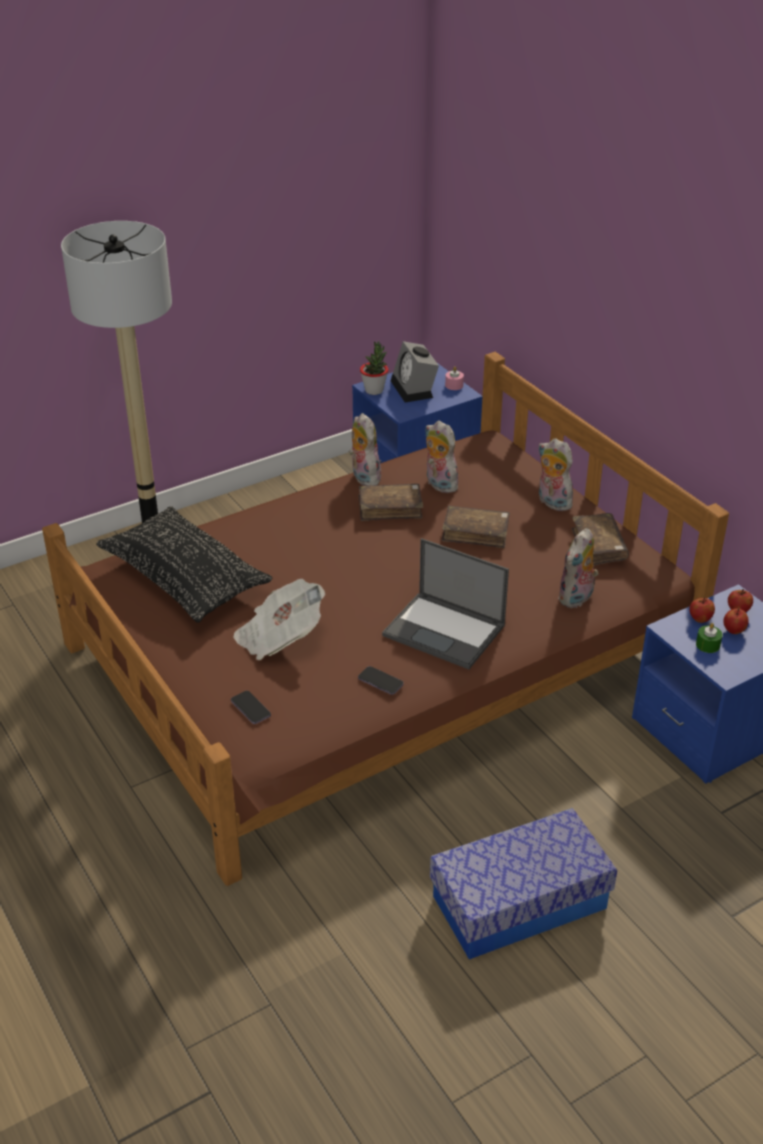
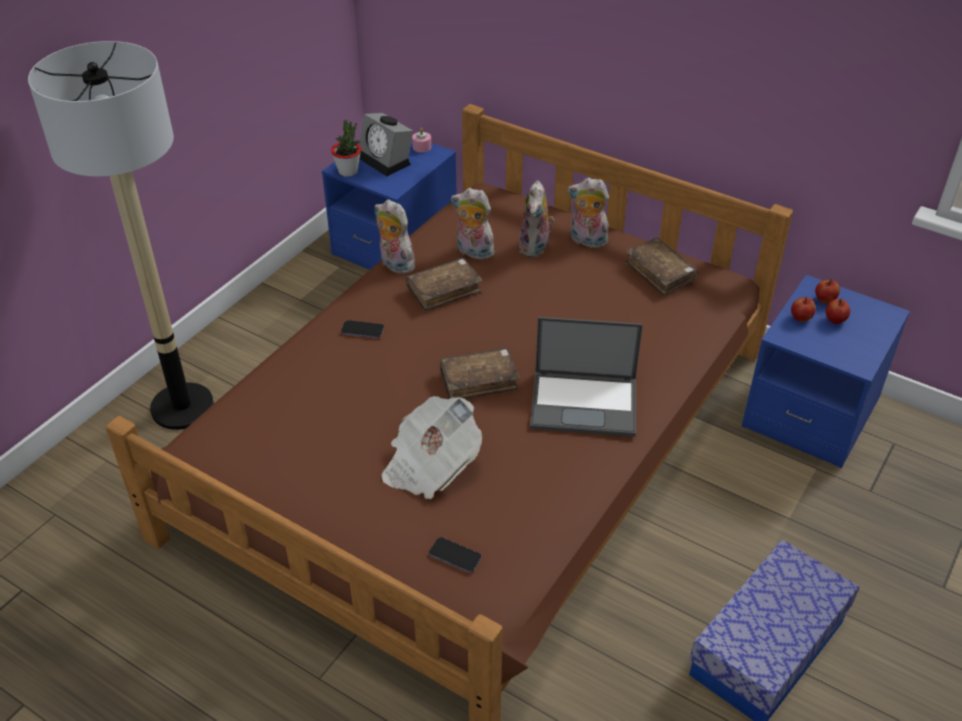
camera: 25 degrees left, 5 degrees up
(185, 579) = (286, 432): black pillow -> none
(380, 682) = (562, 479): phone -> phone (362, 330)
(475, 533) = (542, 292): brown book -> brown book (478, 381)
(576, 599) = (678, 331): plush toy -> plush toy (535, 248)
(707, 645) = (825, 341): green candle -> none

